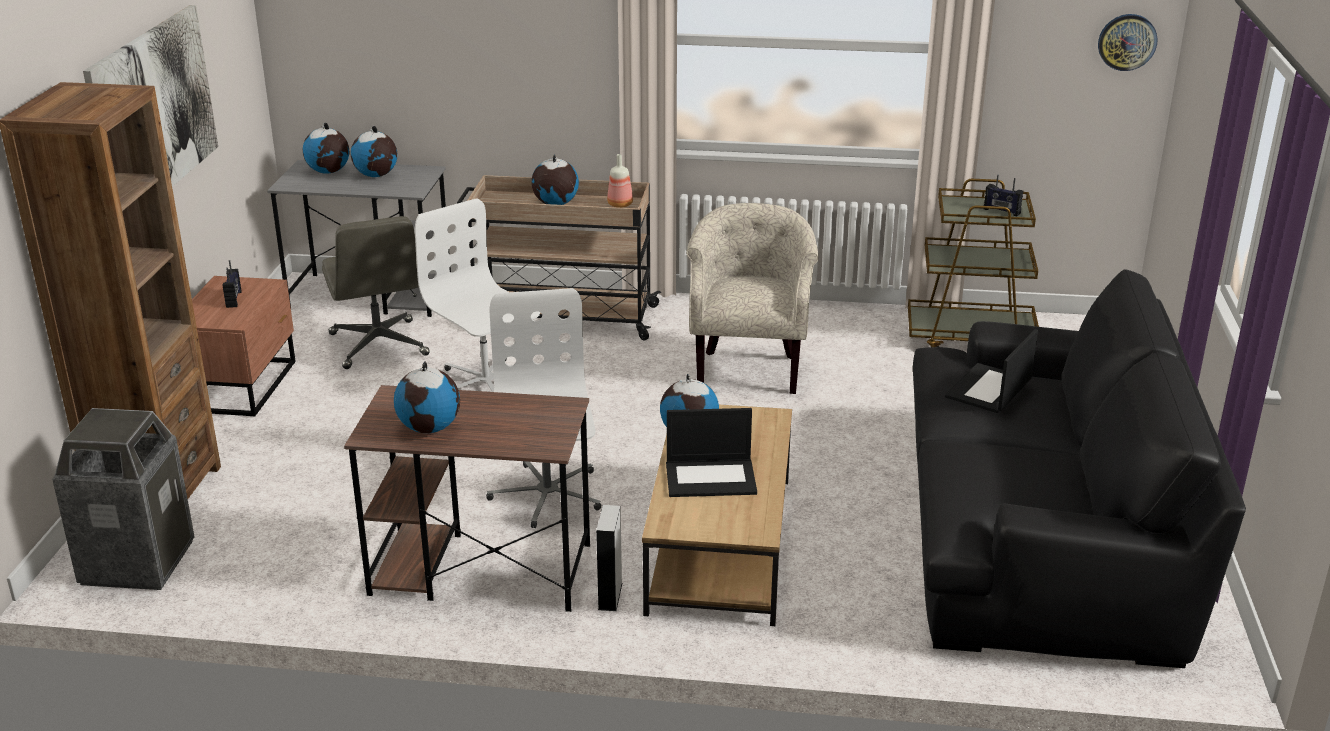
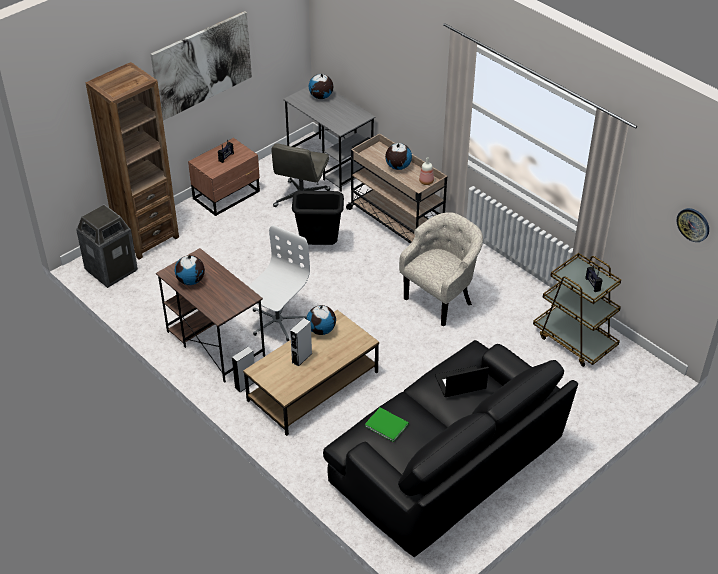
camera: 40 degrees right, 15 degrees up
(376, 175) = (338, 109): globe -> none
(485, 384) = (319, 246): white office chair -> black trash can
(711, 478) = (302, 358): laptop -> grey speaker
(978, 479) = (386, 424): none -> green book

